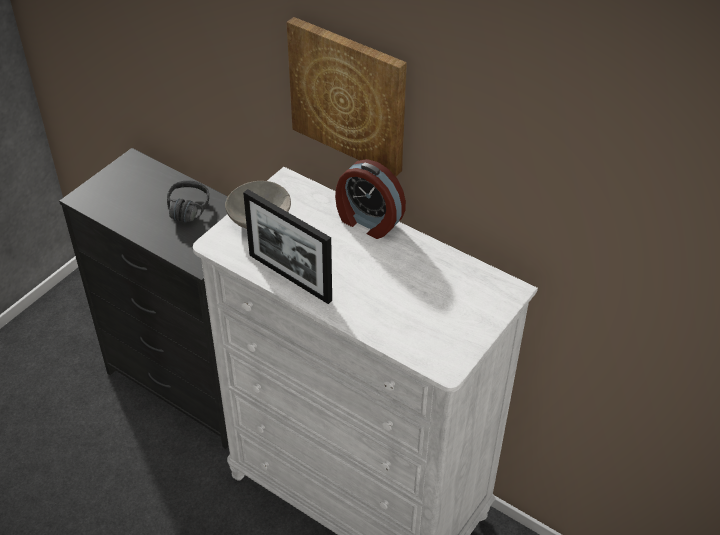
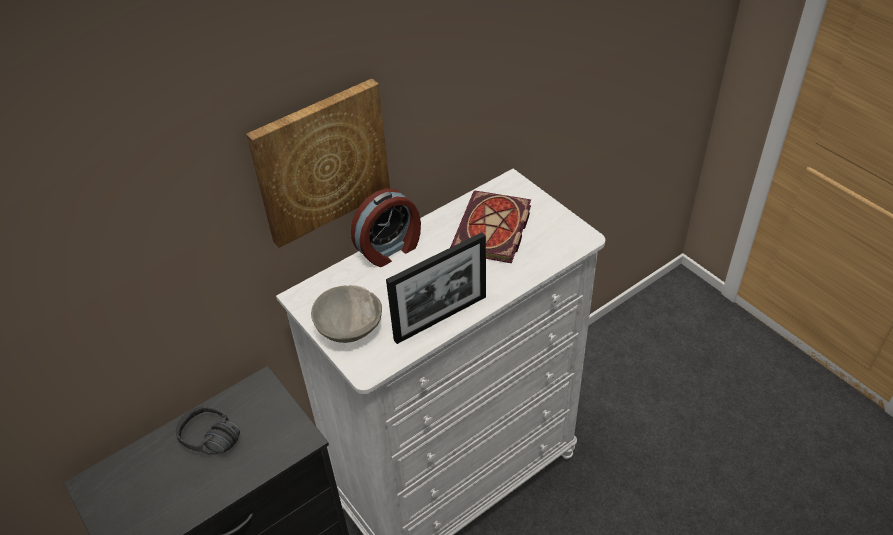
camera: 70 degrees left, 0 degrees up
(425, 291) = (493, 231): none -> book

